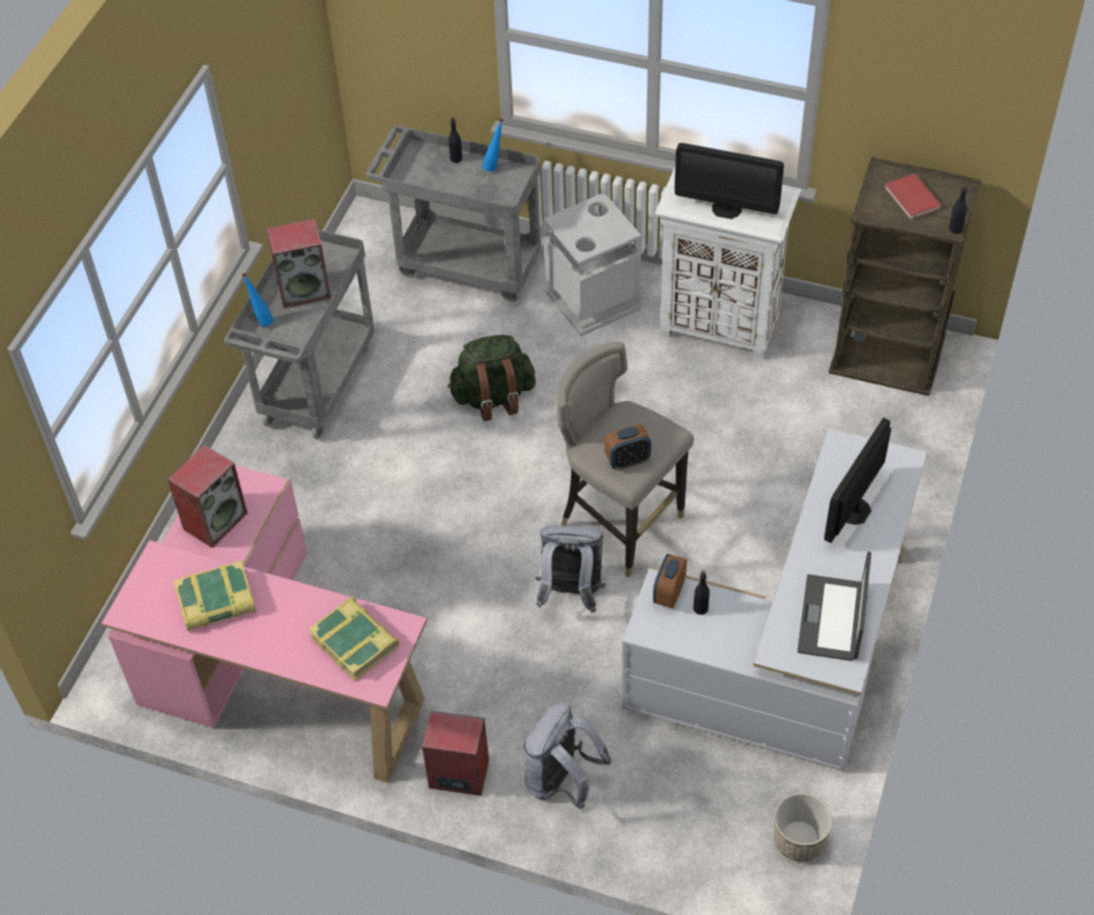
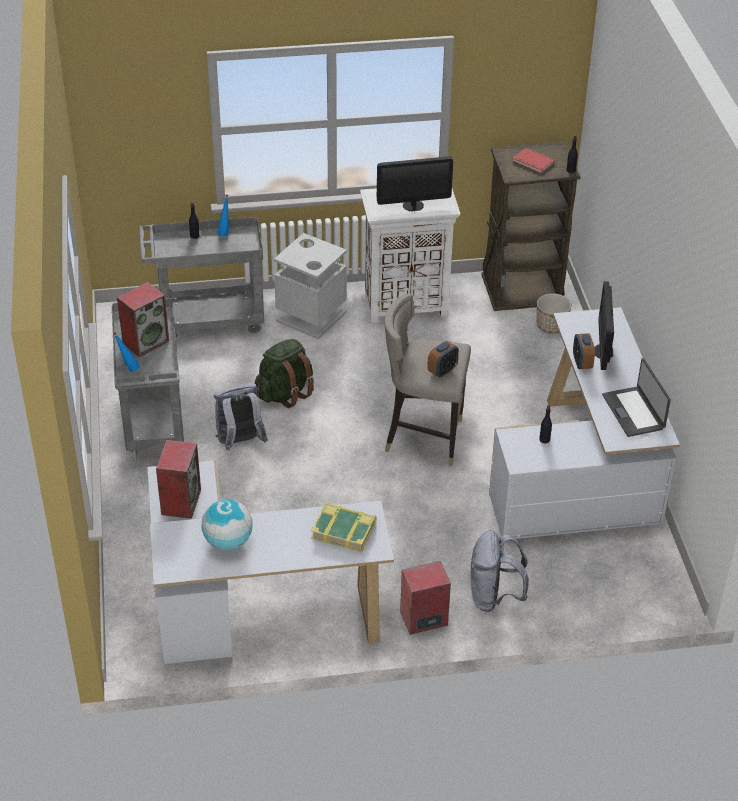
camera: 30 degrees left, 10 degrees down
(216, 601) = (228, 542): book -> globe
(273, 670) = (249, 606): pink desk -> white desk
(570, 593) = (421, 488): grey backpack -> grey backpack (240, 442)
(669, 593) = (519, 438): alarm clock -> alarm clock (582, 363)
(799, 840) = (663, 572): planter -> planter (551, 326)

